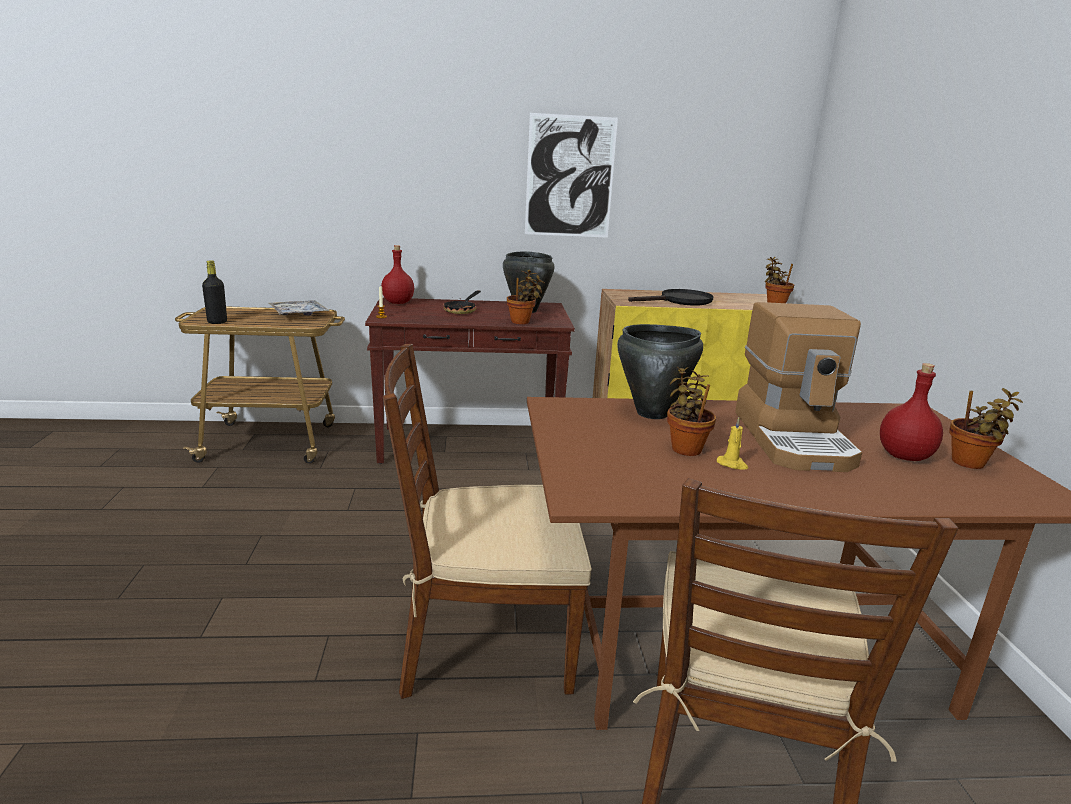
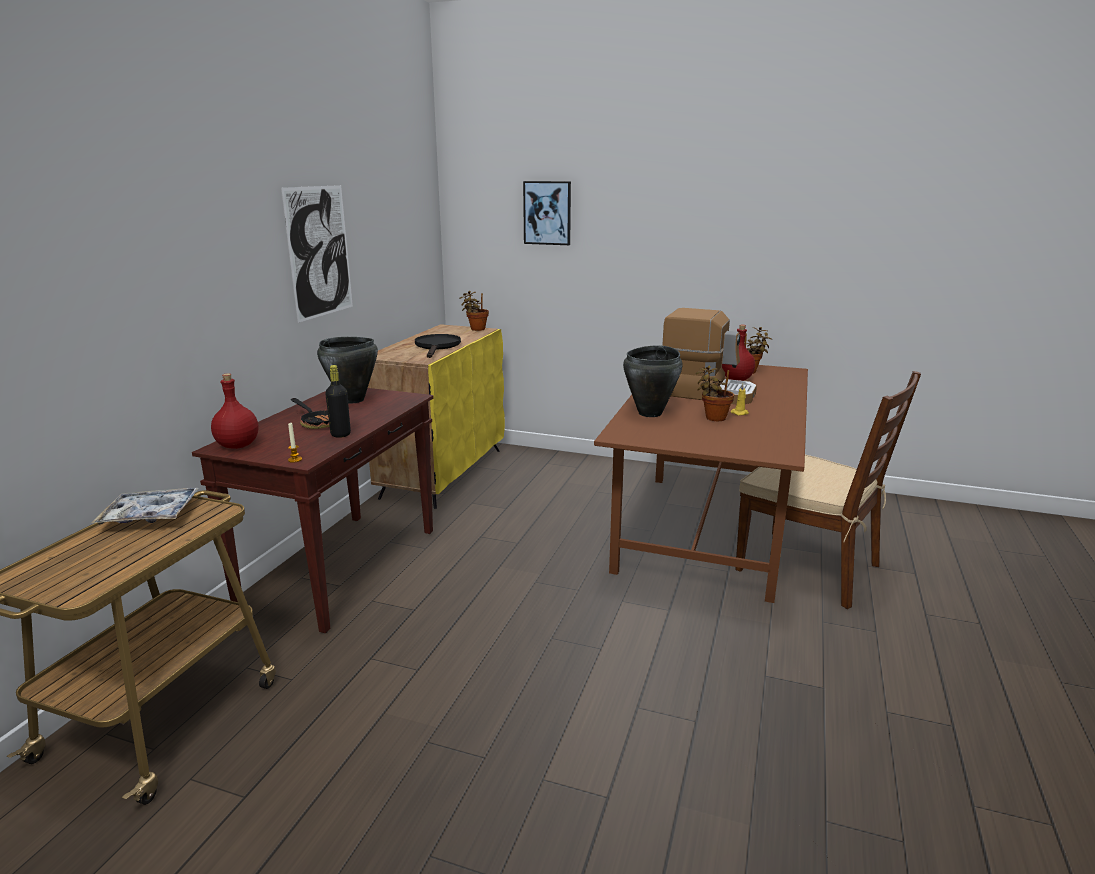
camera: 65 degrees left, 0 degrees up
(217, 322) = (102, 577): black bottle -> black bottle (340, 434)
(484, 643) = (676, 627): brown chair -> none
(522, 322) = (392, 407): potted plant -> none
(884, 170) = (547, 213): none -> picture

